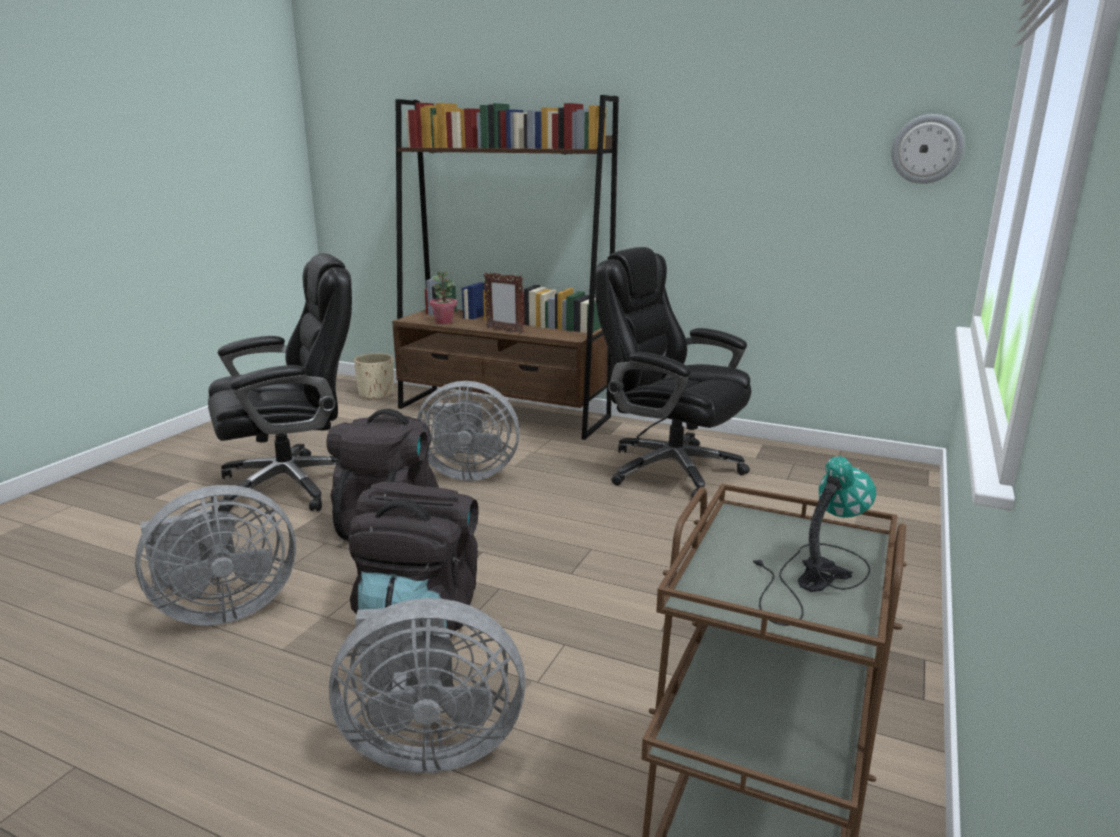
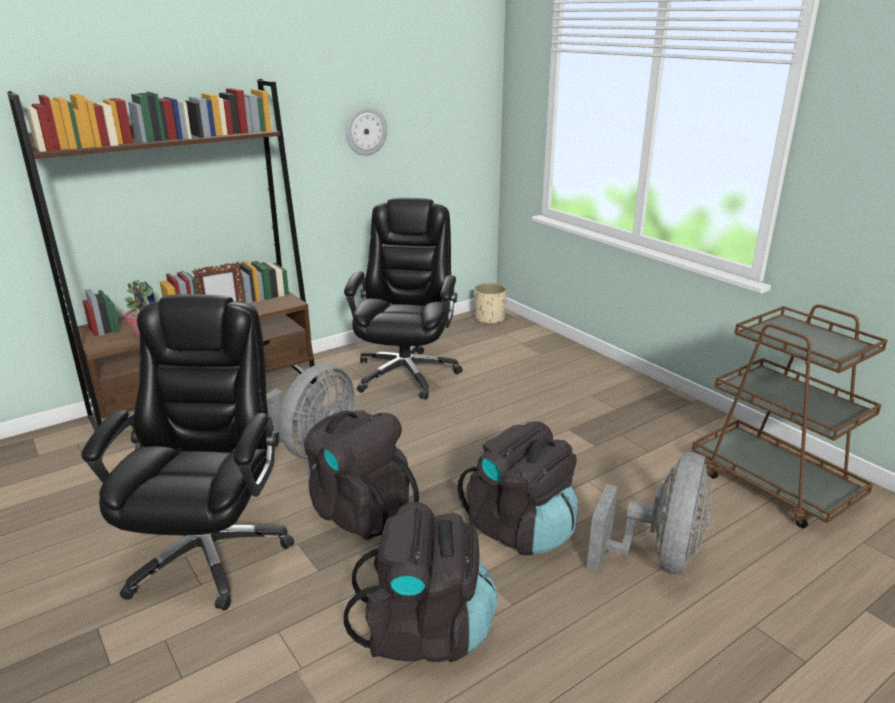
camera: 60 degrees left, 5 degrees up
(222, 609) = (425, 632): grey fan -> black backpack
(376, 395) = (40, 452): beige planter -> beige planter (489, 319)
(670, 468) = (406, 373): black office chair -> black office chair turned 120 degrees clockwise
(809, 578) = (818, 339): table lamp -> none
(927, 149) = (469, 107): wall clock -> wall clock (365, 131)

